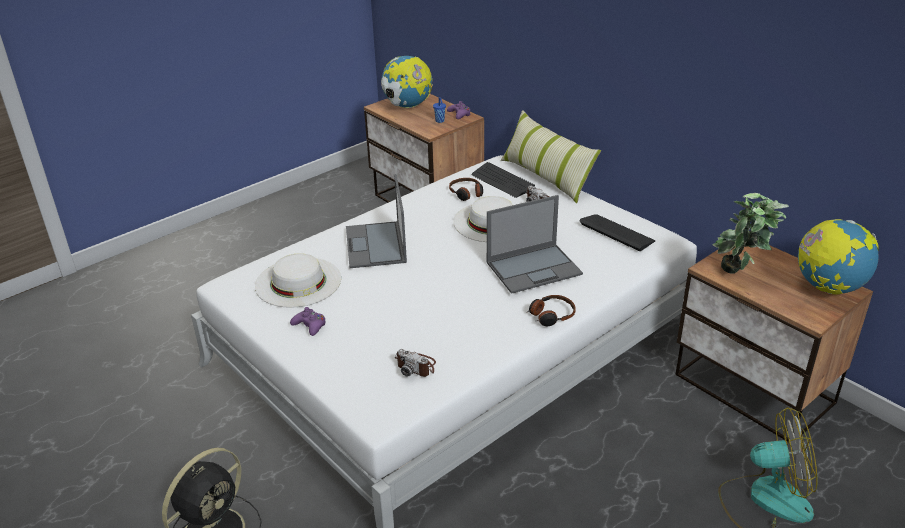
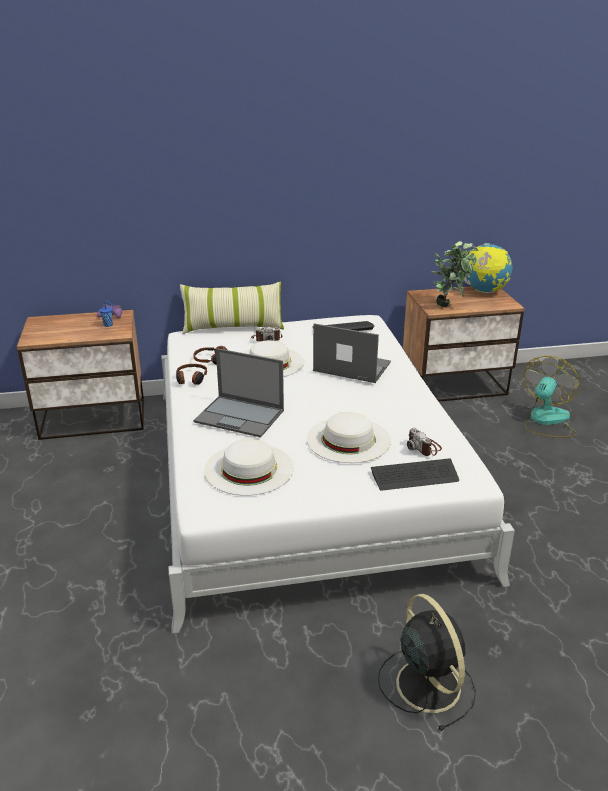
camera: 60 degrees left, 5 degrees down
(310, 325) = (322, 480): purple game controller -> none
(388, 315) = (348, 439): none -> white hat
(407, 106) = (56, 329): globe -> none
(416, 366) = (424, 447): camera -> camera turned 90 degrees clockwise
(502, 181) = (215, 342): keyboard -> keyboard (414, 476)
(534, 268) = (351, 366): laptop -> laptop turned 75 degrees counterclockwise
(551, 315) = (409, 381): headphones -> headphones (191, 379)

